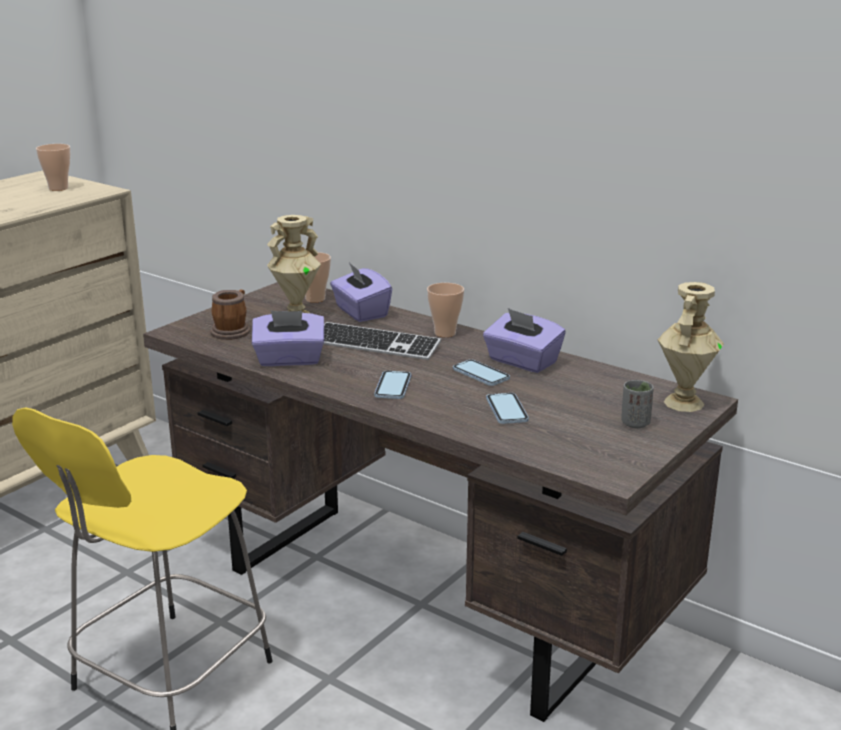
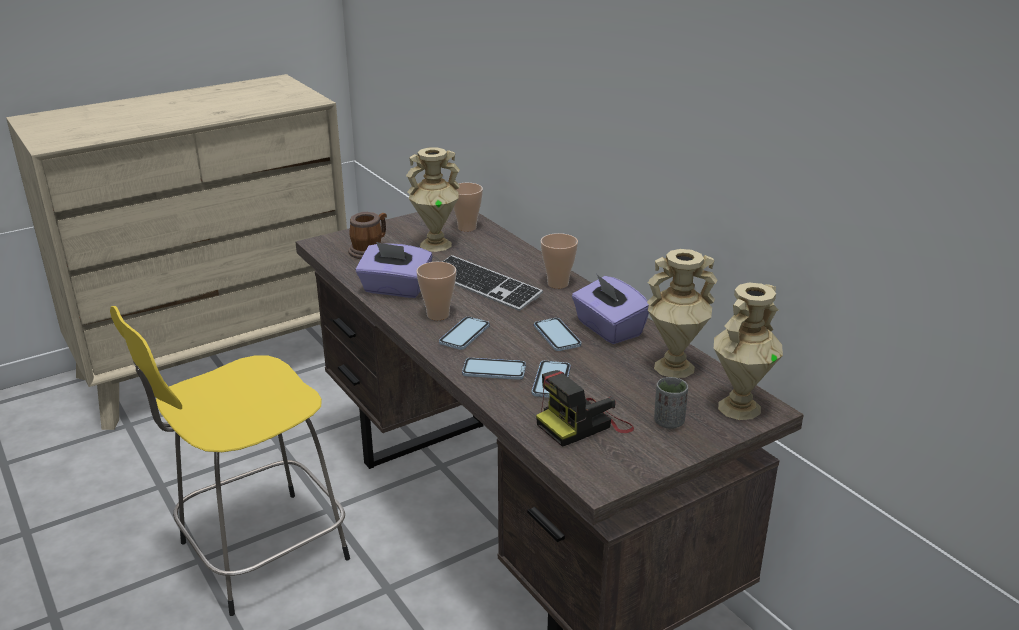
camera: 20 degrees right, 5 degrees up
(58, 188) = (279, 94): cup -> cup (438, 315)
(360, 312) = (497, 248): purple tissue box -> none
(447, 411) = (494, 371): none -> phone
(564, 438) = (583, 424): none -> camera
(605, 382) = (674, 368): none -> beige vase

